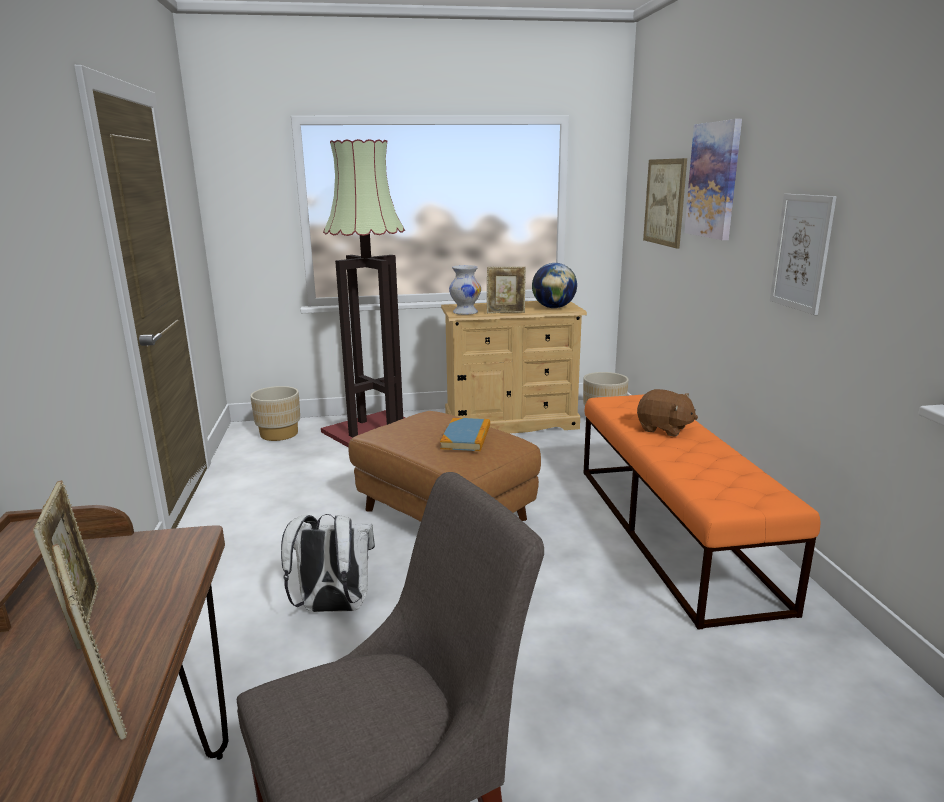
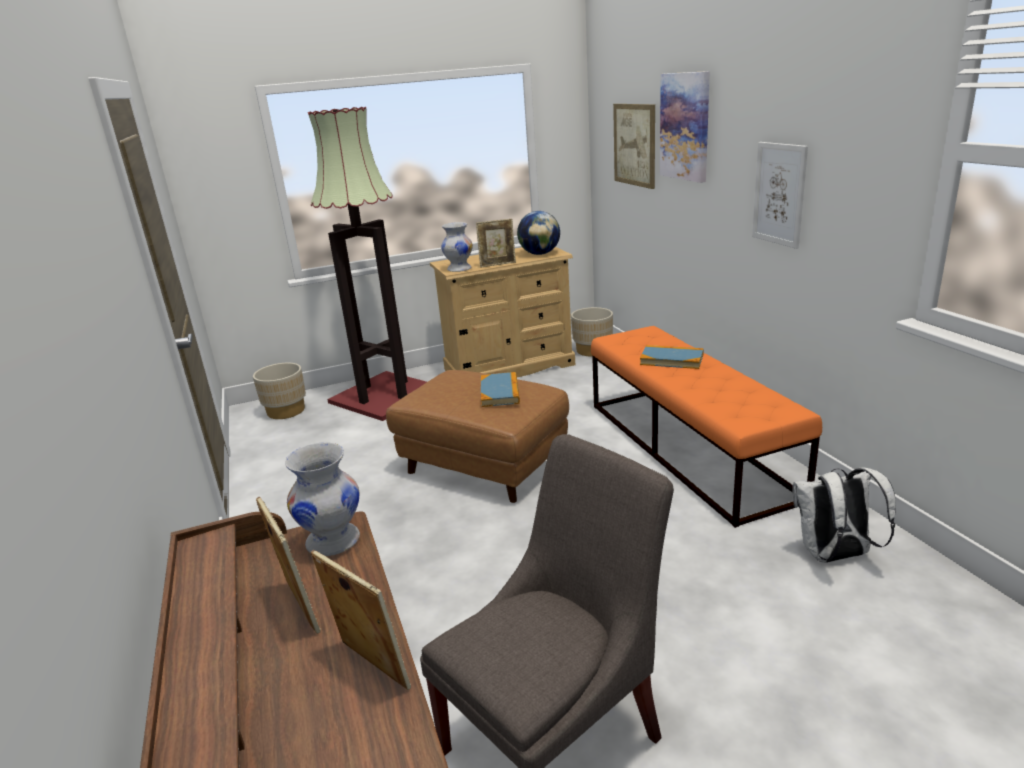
camera: 10 degrees left, 5 degrees up
(170, 551) = (334, 541): none -> white vase
(332, 608) = (418, 566): white backpack -> white backpack (834, 556)
(664, 429) = (671, 359): brown plush toy -> book

